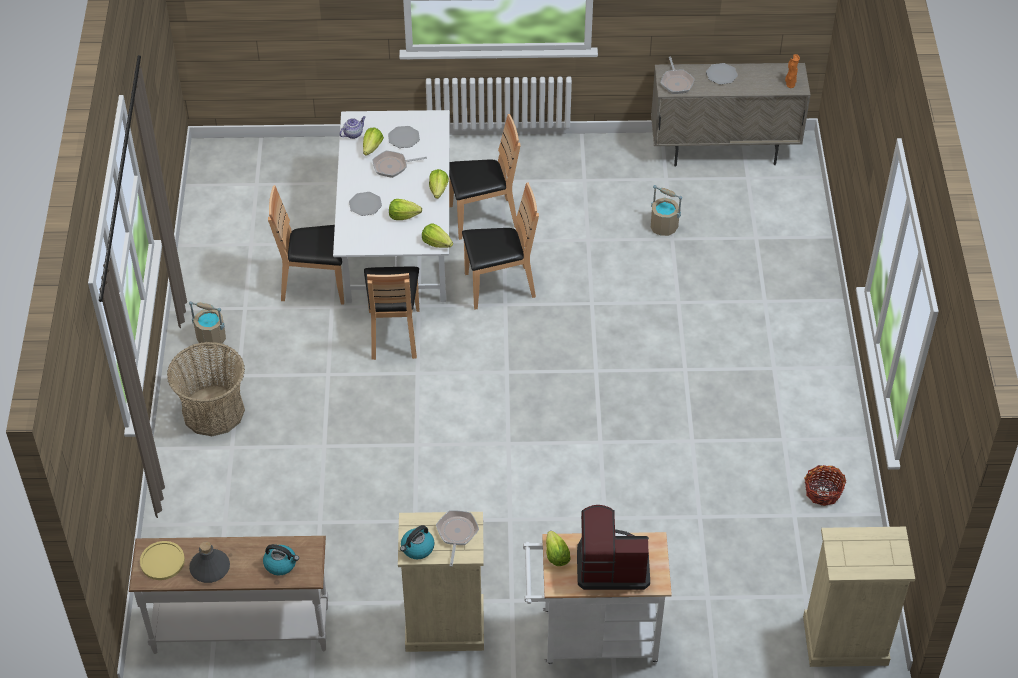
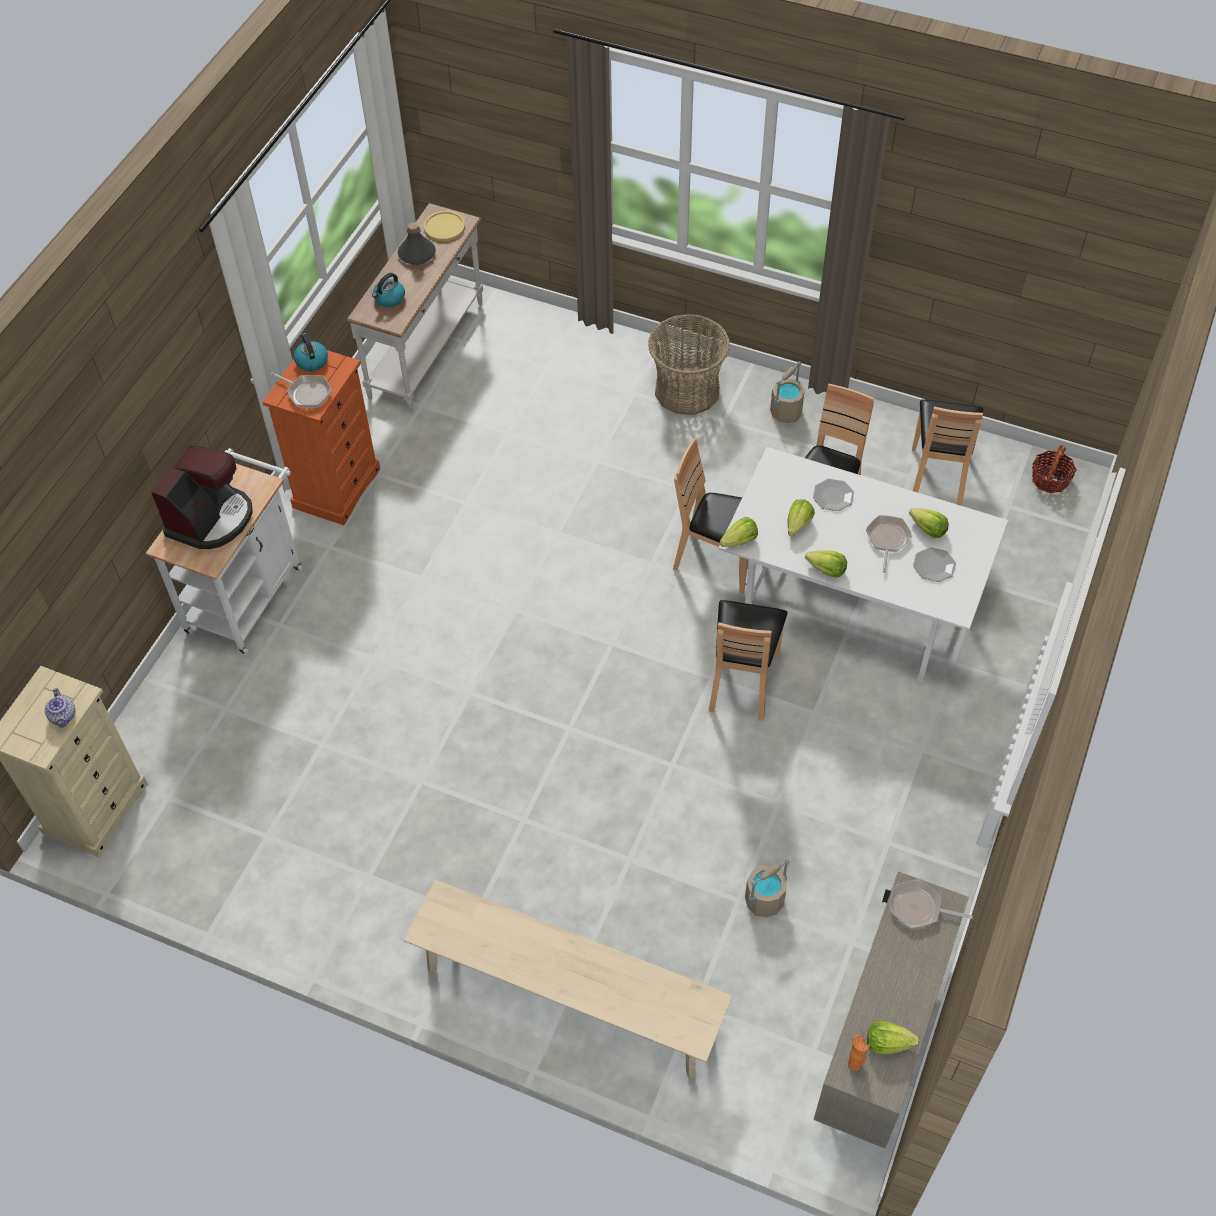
camera: 115 degrees right, 5 degrees up
(353, 133) = (961, 519): teapot -> teapot (63, 716)
(444, 626) = (336, 487): beige dresser -> orange dresser
(482, 217) = (863, 705): brown chair -> brown chair (938, 478)
(556, 555) = (251, 480): lettuce -> lettuce (887, 1042)
(721, 74) = (914, 977): plate -> none
(794, 299) = (568, 998): none -> beige bench
(823, 492) = (276, 881): basket -> basket (1050, 479)

